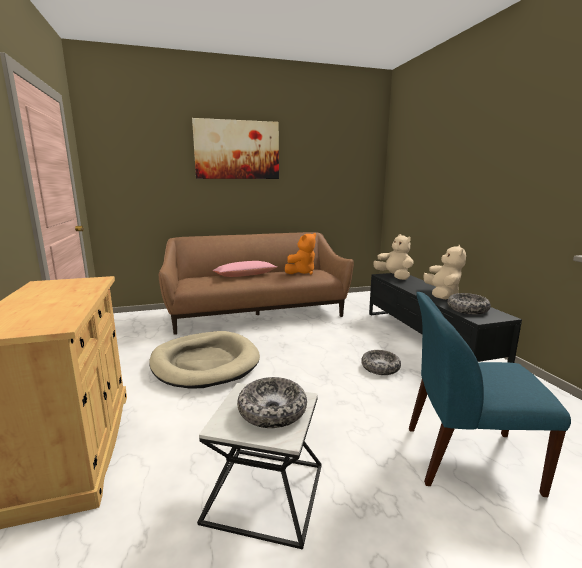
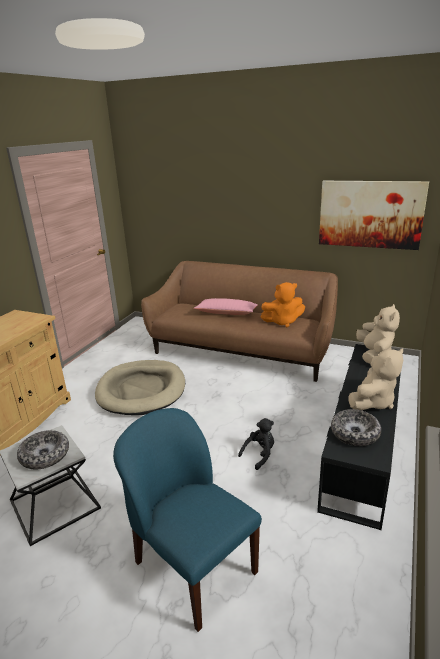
camera: 40 degrees right, 10 degrees up
(237, 150) = (246, 175): picture -> picture (370, 214)
(380, 368) = (260, 454): bowl -> black plush toy

